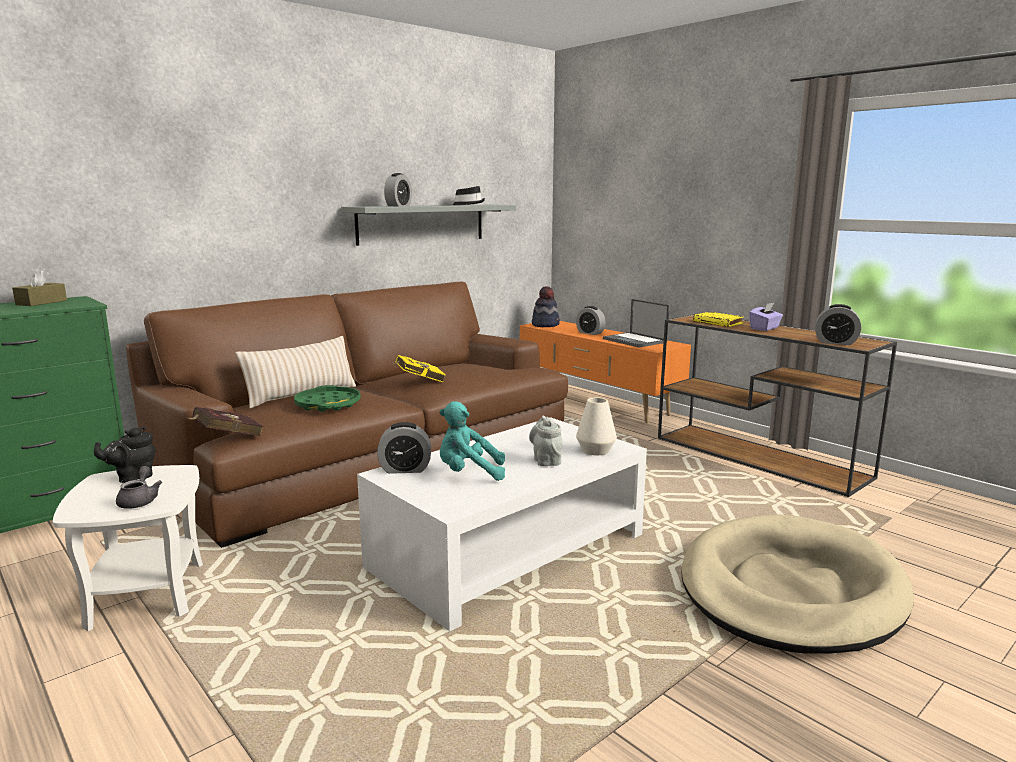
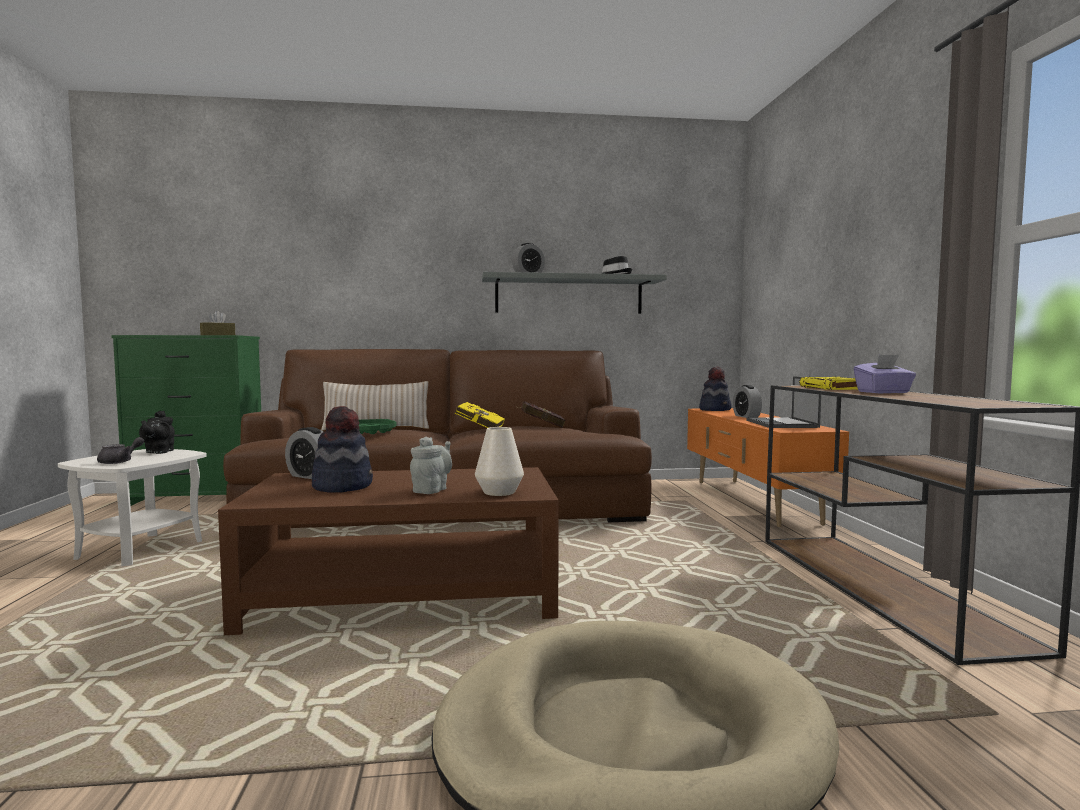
camera: 35 degrees right, 10 degrees down
(132, 477) = (158, 452): black teapot -> black teapot turned 90 degrees counterclockwise
(226, 437) = (253, 439): red book -> red book (540, 426)
(469, 473) = (343, 486): turquoise plush toy -> hat
(508, 551) = (405, 594): white coffee table -> brown coffee table
(835, 342) = (948, 401): alarm clock -> none

